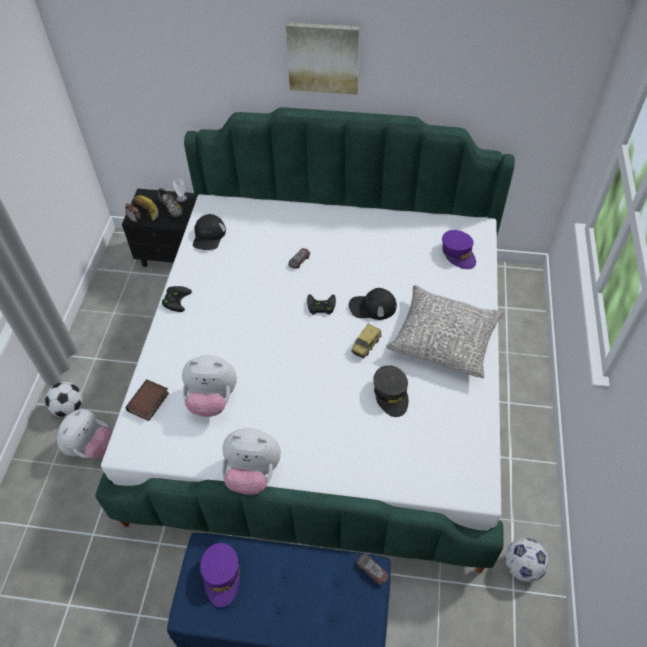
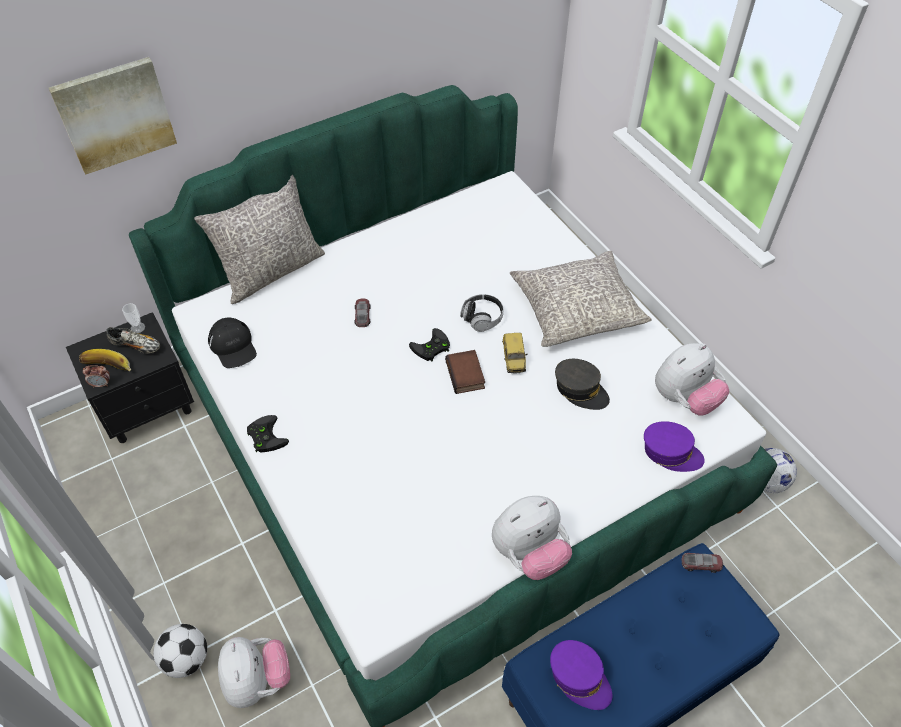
camera: 40 degrees left, 0 degrees up
(149, 403) = (349, 562): book -> book (466, 375)
(212, 399) = (415, 512): plush toy -> plush toy (684, 399)
(272, 202) = (271, 271): none -> grey pillow
(323, 57) = (282, 64): picture -> picture (115, 114)
(372, 307) = (482, 318): black cap -> headphones
(458, 254) = (511, 222): purple cap -> purple cap (671, 452)

